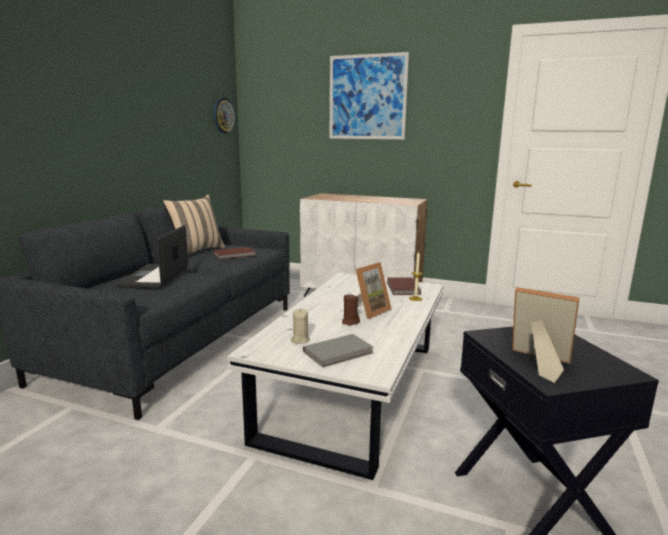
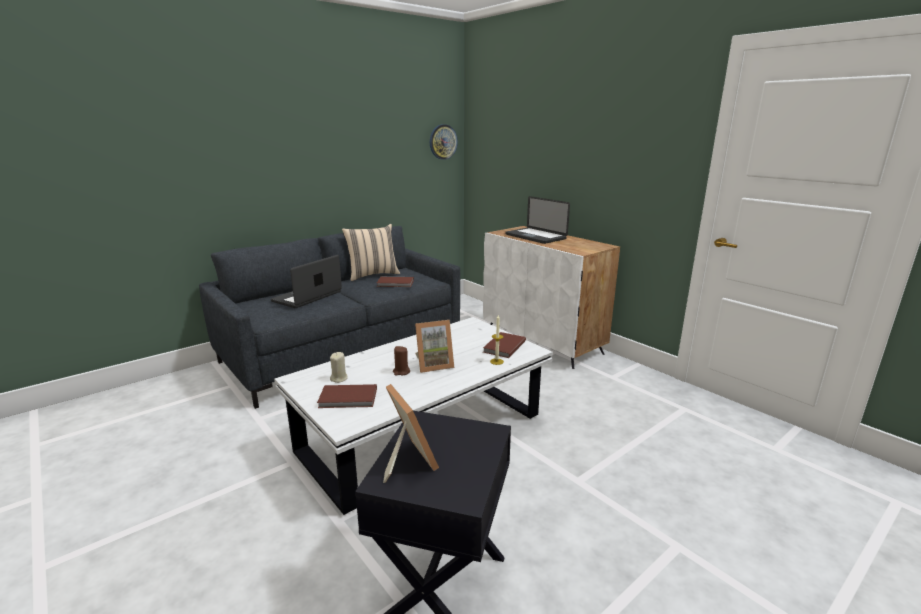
camera: 30 degrees right, 5 degrees up
(339, 353) = (348, 399): grey book -> brown book
(350, 198) = (535, 237): none -> laptop
(367, 97) = (570, 125): picture -> none

